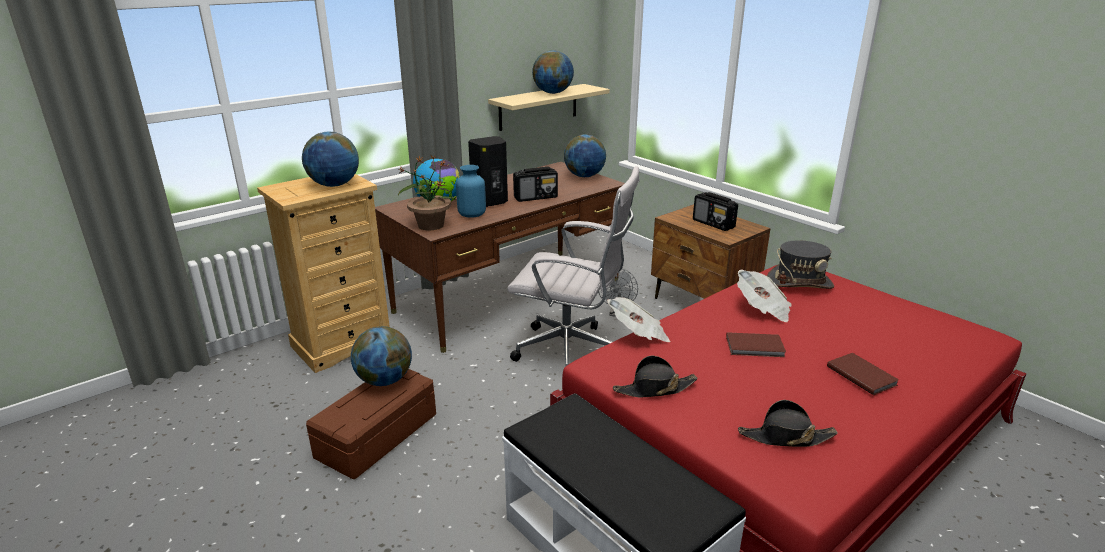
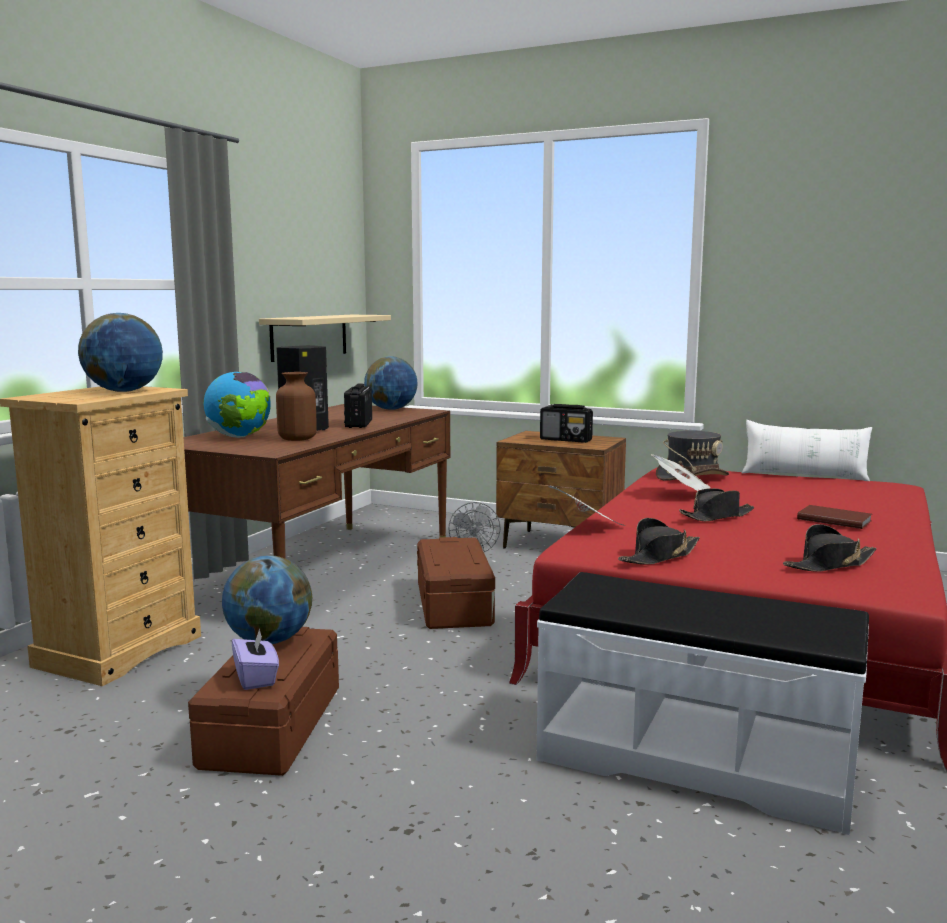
camera: 25 degrees left, 15 degrees down
(351, 414) = (256, 678): none -> purple tissue box
(430, 225) = (254, 449): potted plant -> none
(472, 214) = (297, 439): blue vase -> brown vase
(536, 197) = (358, 424): radio -> radio turned 135 degrees clockwise
(553, 93) = (331, 316): globe -> none
(572, 352) = (455, 604): white office chair -> brown storage box
(755, 347) = (717, 516): brown book -> black hat
(909, 302) = (804, 476): none -> white pillow

